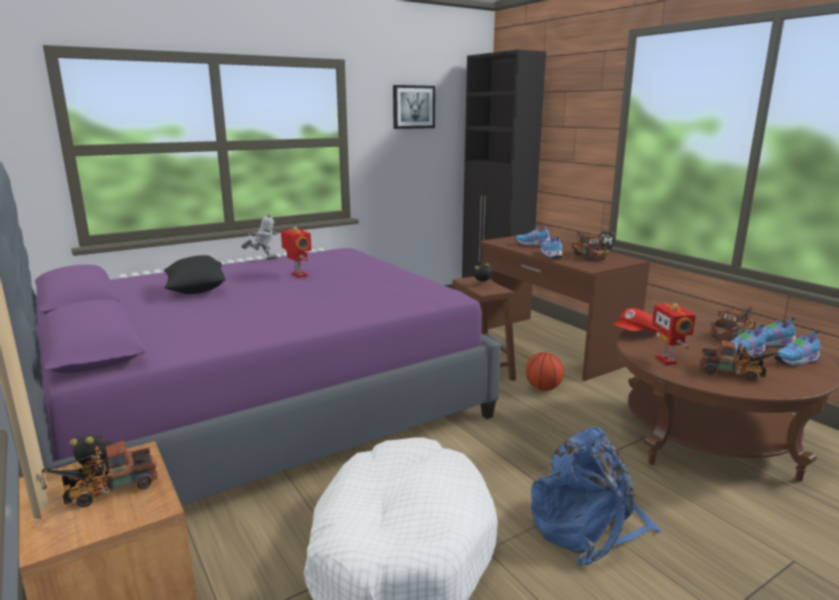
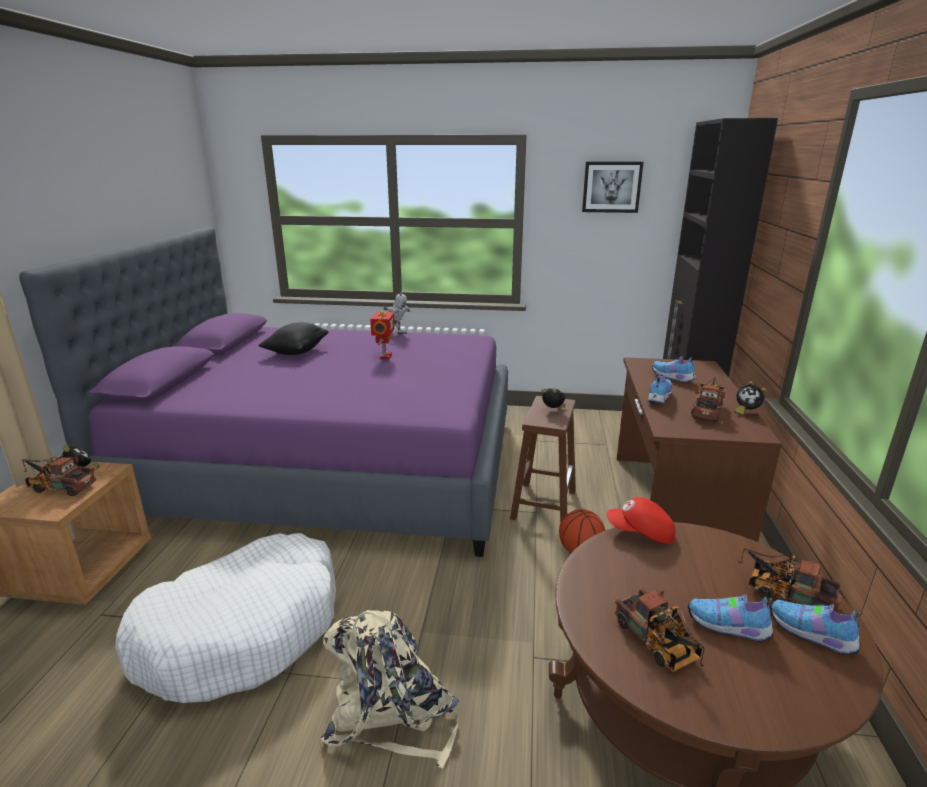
camera: 40 degrees right, 5 degrees up
(588, 526) = (391, 712): blue backpack -> beige backpack
(667, 360) = (606, 583): toy robot -> none
(733, 334) = (784, 594): toy truck -> toy truck turned 150 degrees counterclockwise
(797, 362) = (797, 681): shoe -> none

